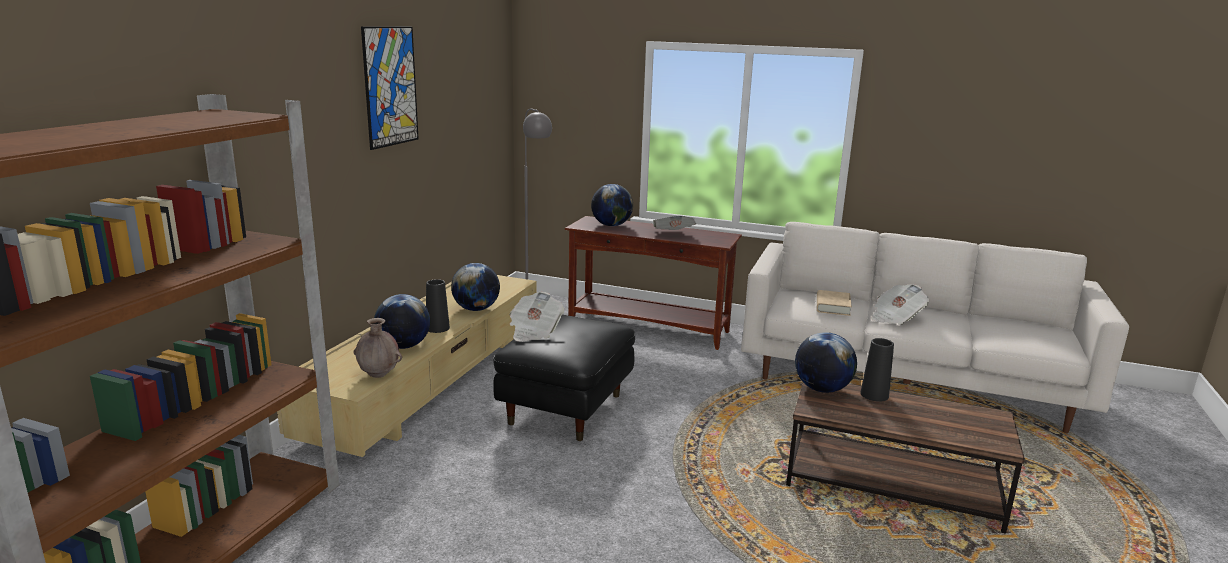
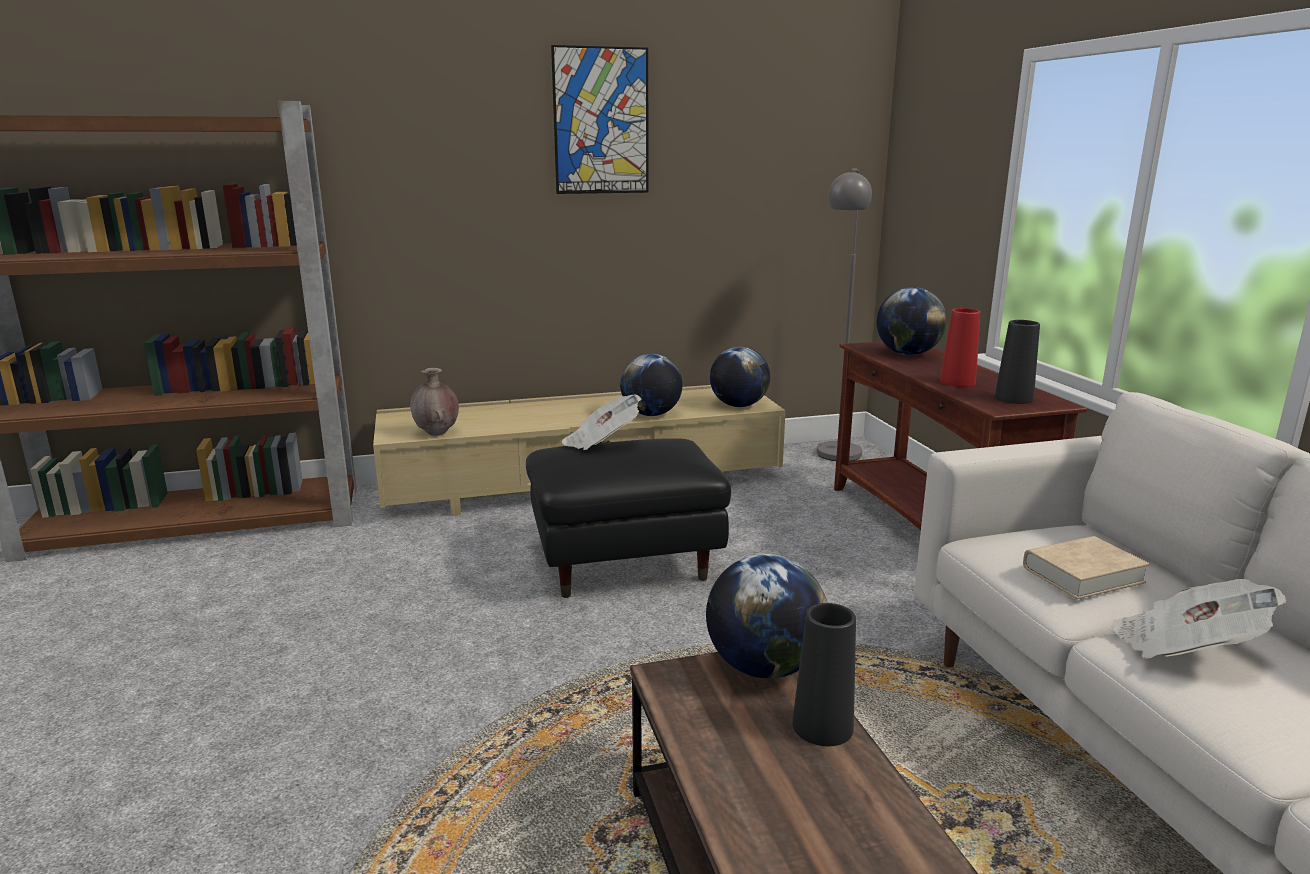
camera: 55 degrees right, 0 degrees up
(404, 346) = (512, 421): globe -> globe (738, 405)
(437, 328) = (575, 417): black vase -> black vase (1013, 398)
(673, 235) = (957, 382): newspaper -> red vase

